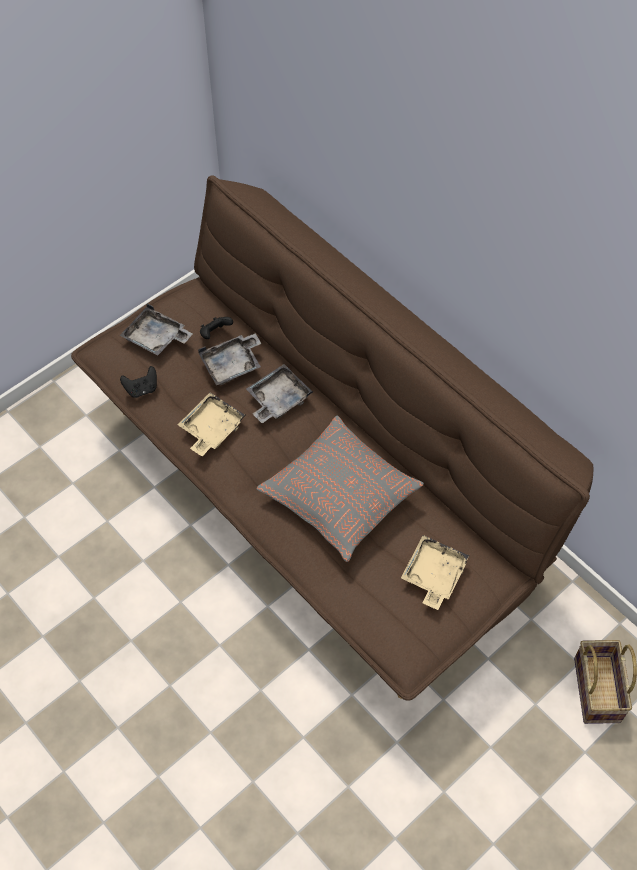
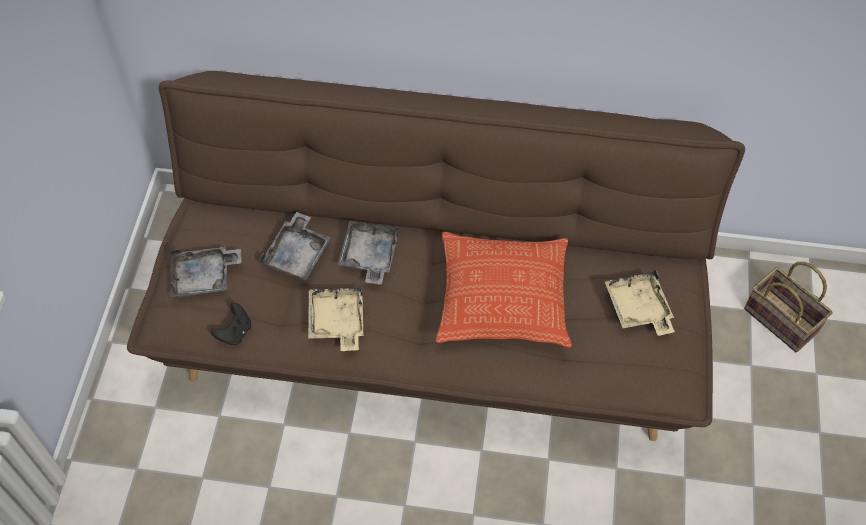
camera: 40 degrees left, 0 degrees up
(215, 334) = (255, 237): black game controller -> none
(340, 497) = (503, 301): grey pillow -> orange pillow

